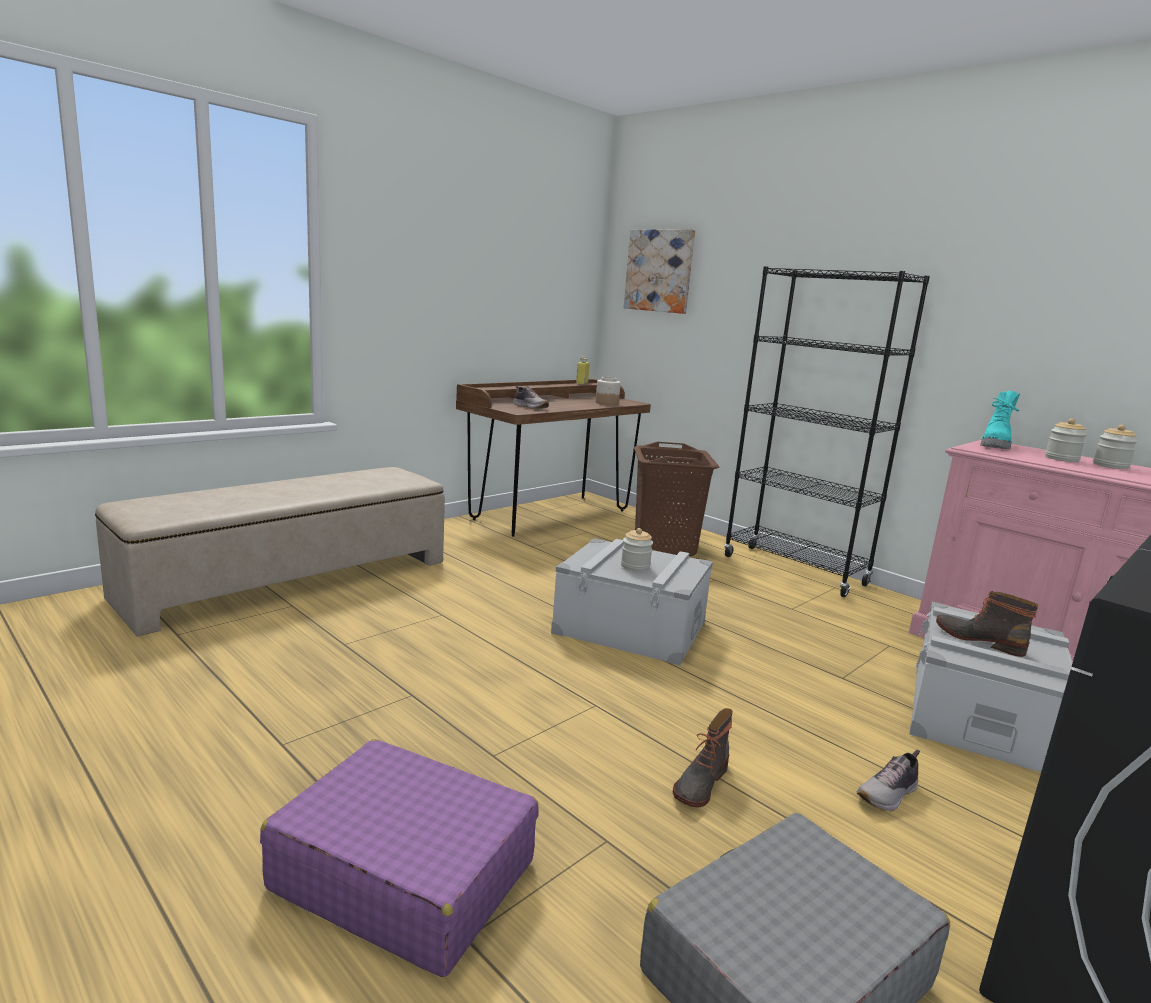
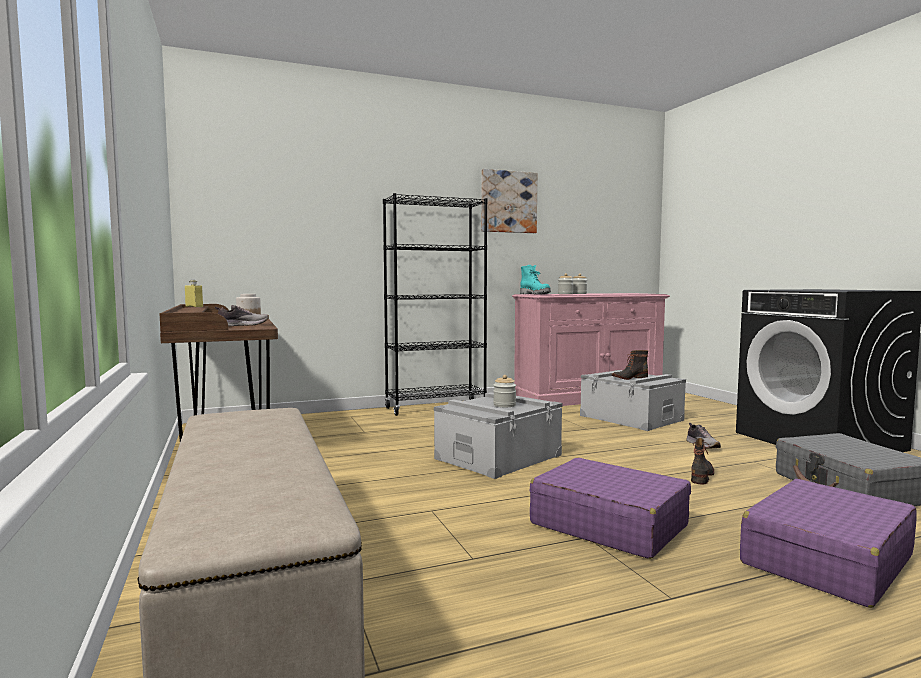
camera: 65 degrees left, 10 degrees down
(451, 706) = (608, 524): none -> purple suitcase
(659, 271) = (248, 196): picture -> picture (508, 202)
(665, 546) = (356, 425): brown laundry basket -> none
(699, 783) = (701, 475): boot -> boot turned 120 degrees counterclockwise

